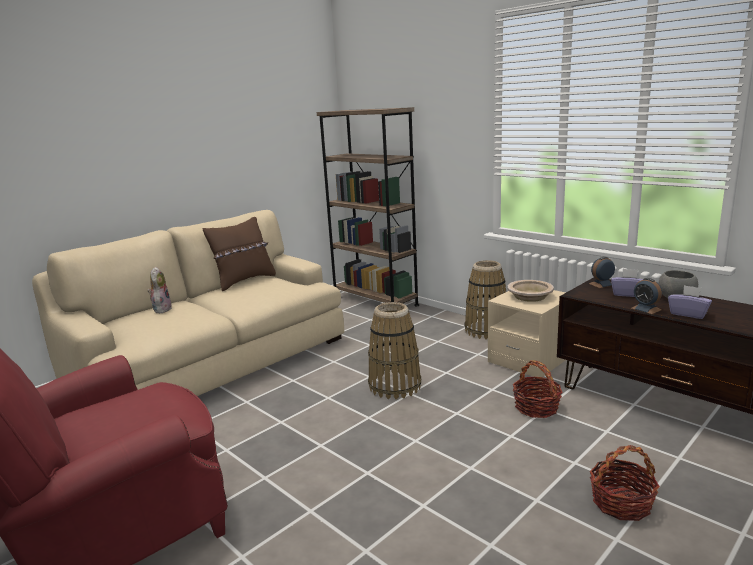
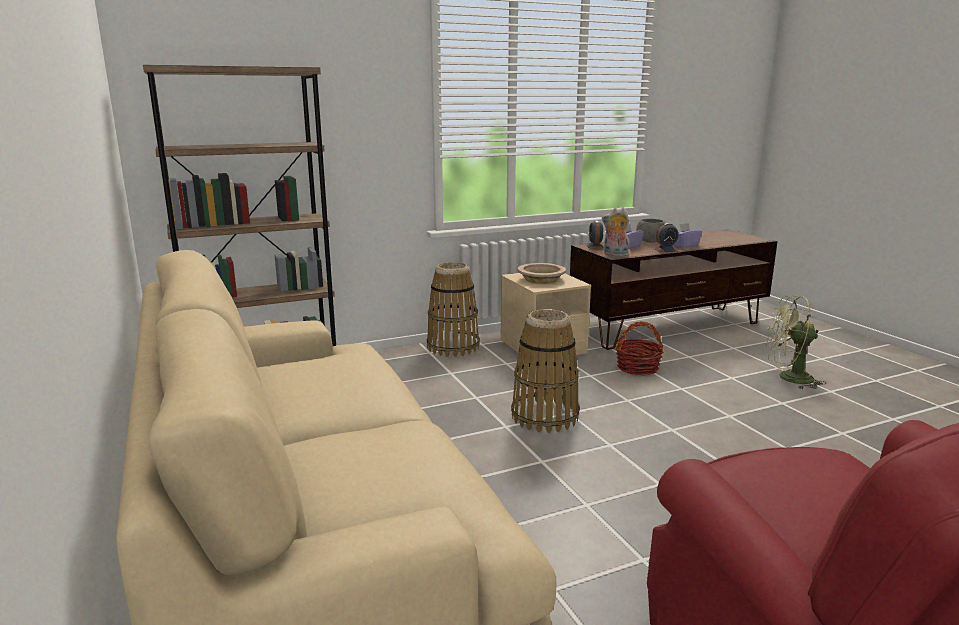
camera: 70 degrees left, 0 degrees up
(161, 309) = (318, 467): plush toy -> plush toy (615, 255)
(244, 281) = (262, 383): brown pillow -> none
(621, 503) = (788, 378): basket -> green fan

